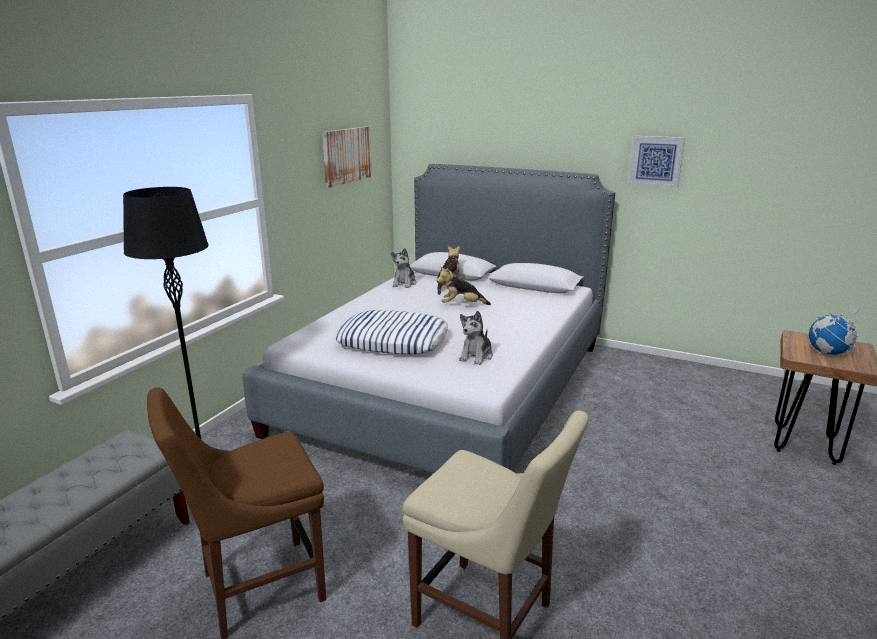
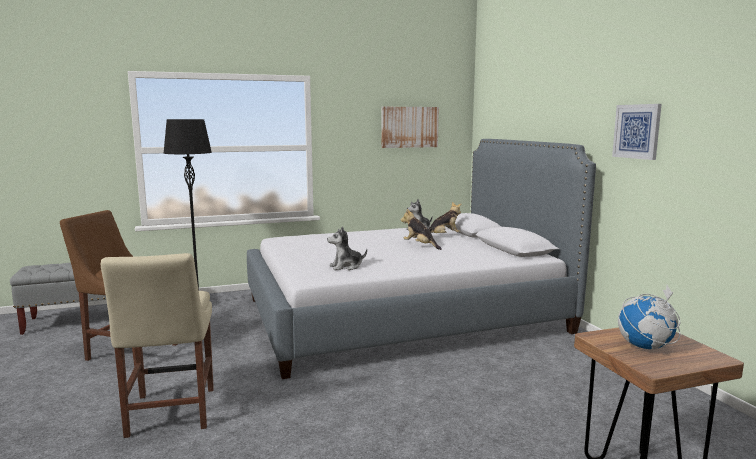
camera: 45 degrees right, 10 degrees down
(393, 340) = (325, 249): pillow -> none

